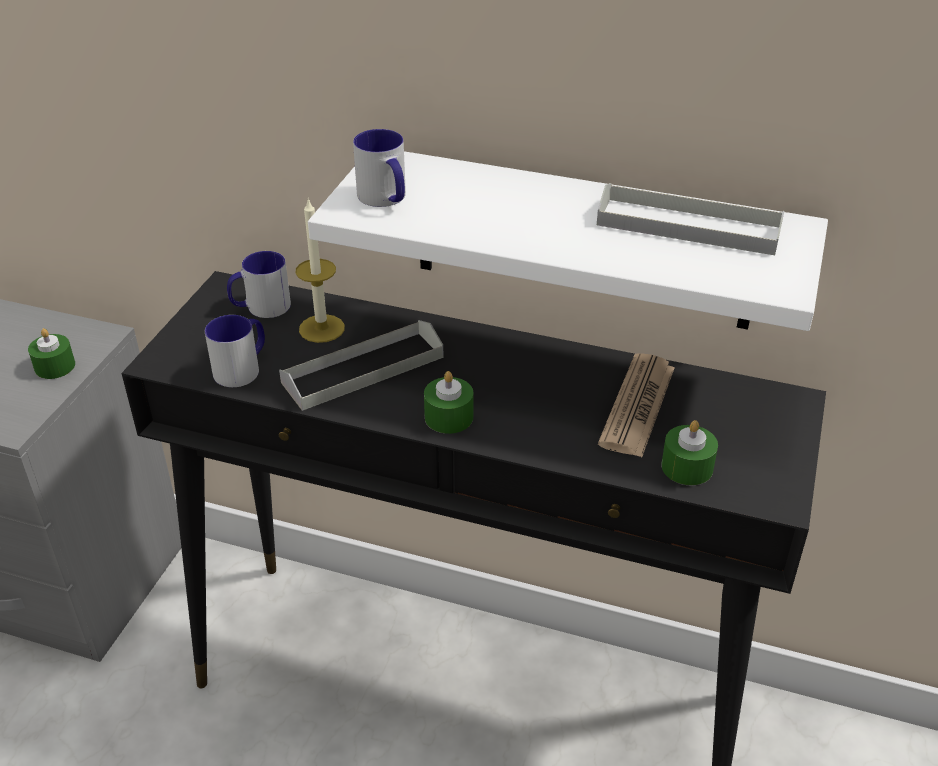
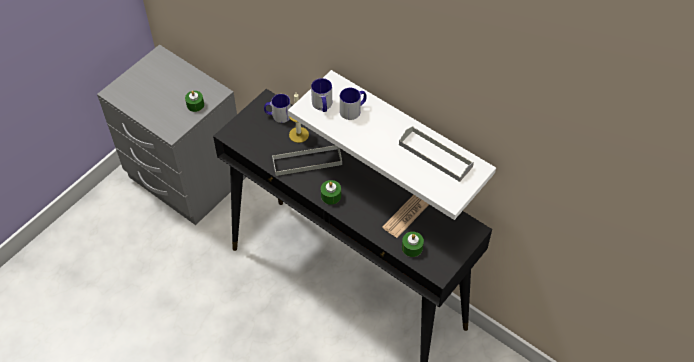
camera: 20 degrees right, 15 degrees up
(243, 368) = (260, 147): mug -> mug (353, 110)

